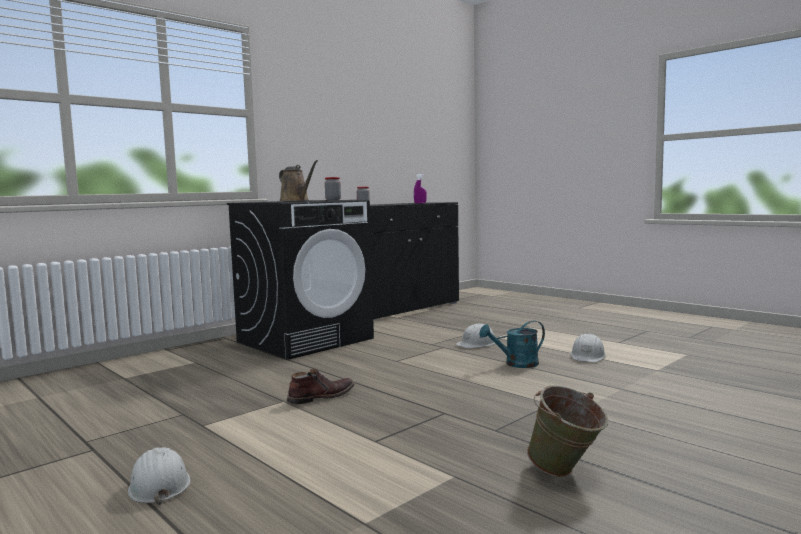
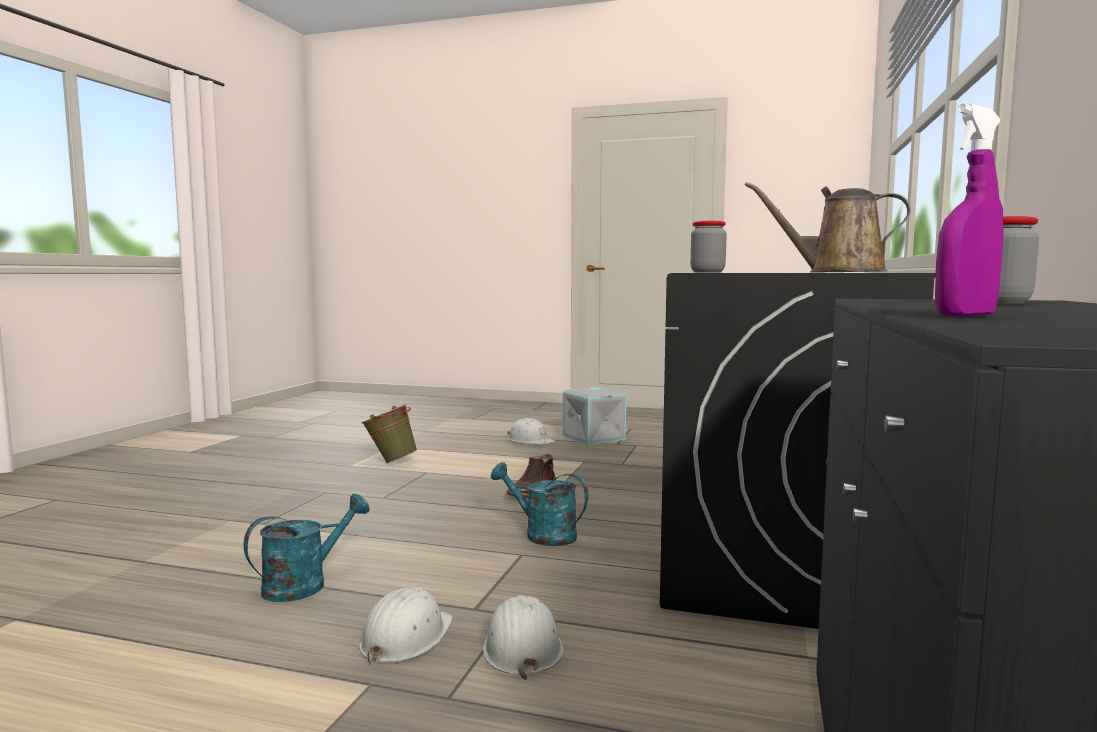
camera: 150 degrees right, 0 degrees up
(73, 471) = (594, 437): none -> grey storage box
(370, 367) = (542, 535): none -> turquoise watering can
(566, 474) = (266, 476): green bucket -> green bucket (390, 461)
(588, 356) = (136, 639): white hard hat -> white hard hat (522, 647)

